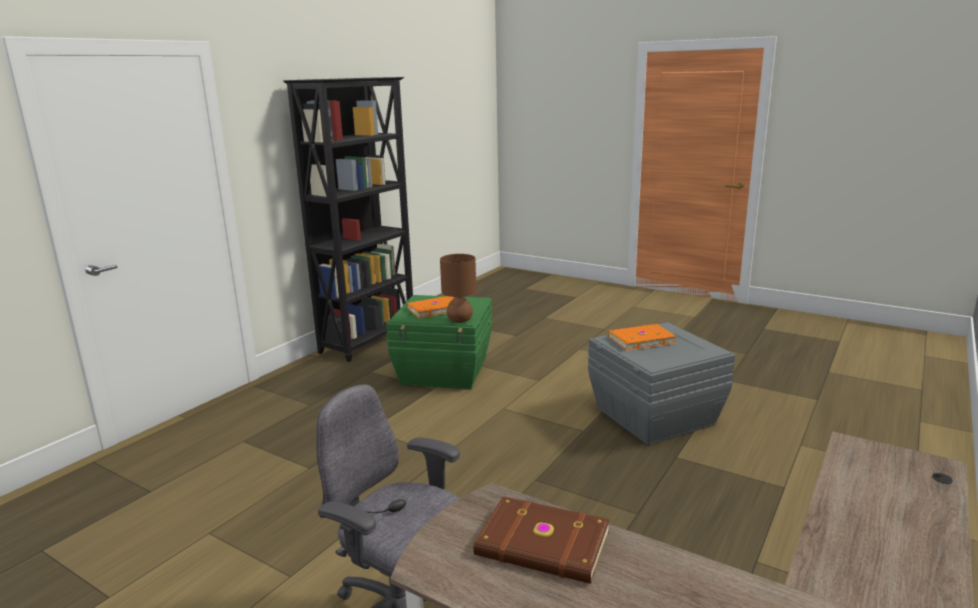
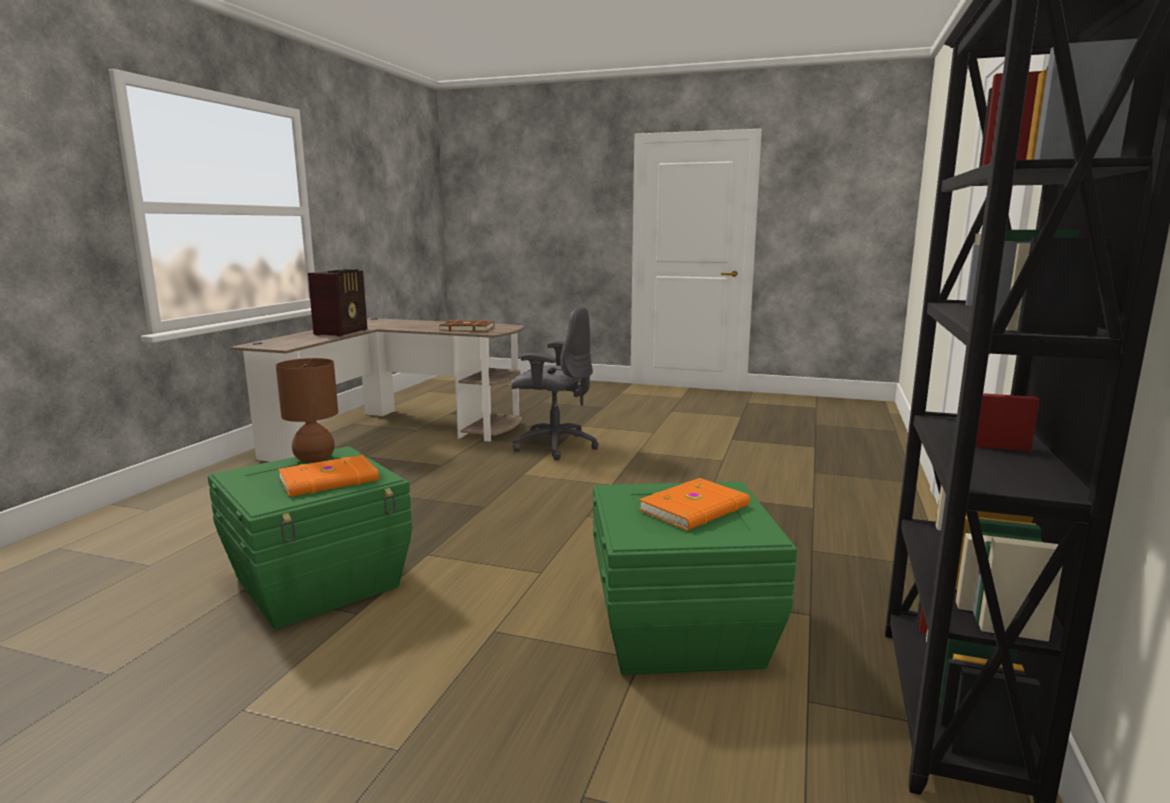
camera: 165 degrees right, 5 degrees down
(460, 320) = (626, 491): brown table lamp -> brown table lamp (314, 459)
(653, 416) = (319, 583): grey storage box -> green storage box
(847, 553) = (342, 332): none -> radio

